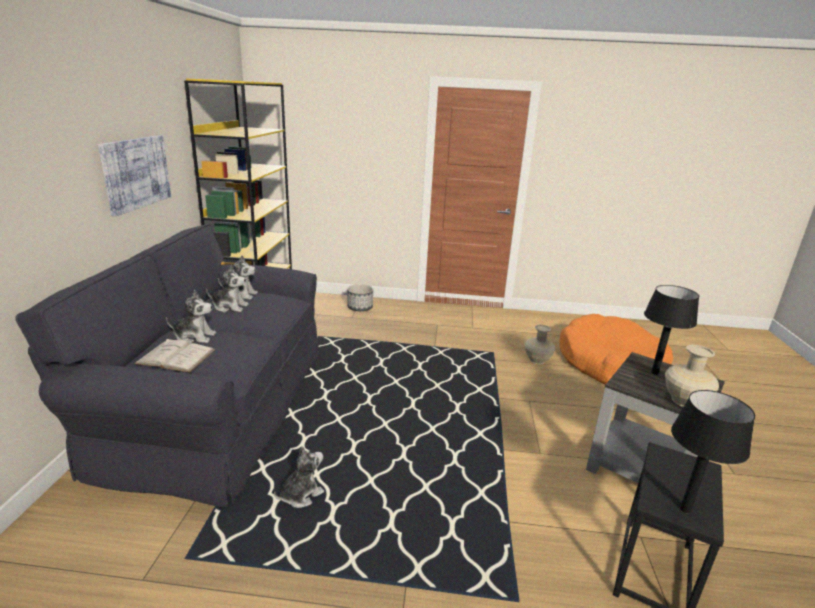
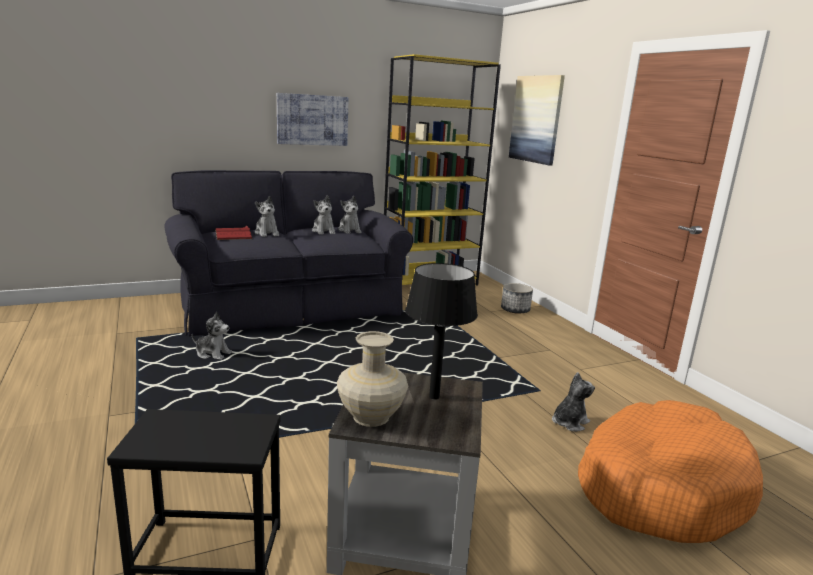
camera: 60 degrees right, 5 degrees down
(175, 357) = (233, 234): white book -> red book
(321, 136) = (536, 119): none -> picture
(537, 360) = (569, 422): beige vase -> plush toy
(684, 509) = (154, 434): black table lamp -> none

